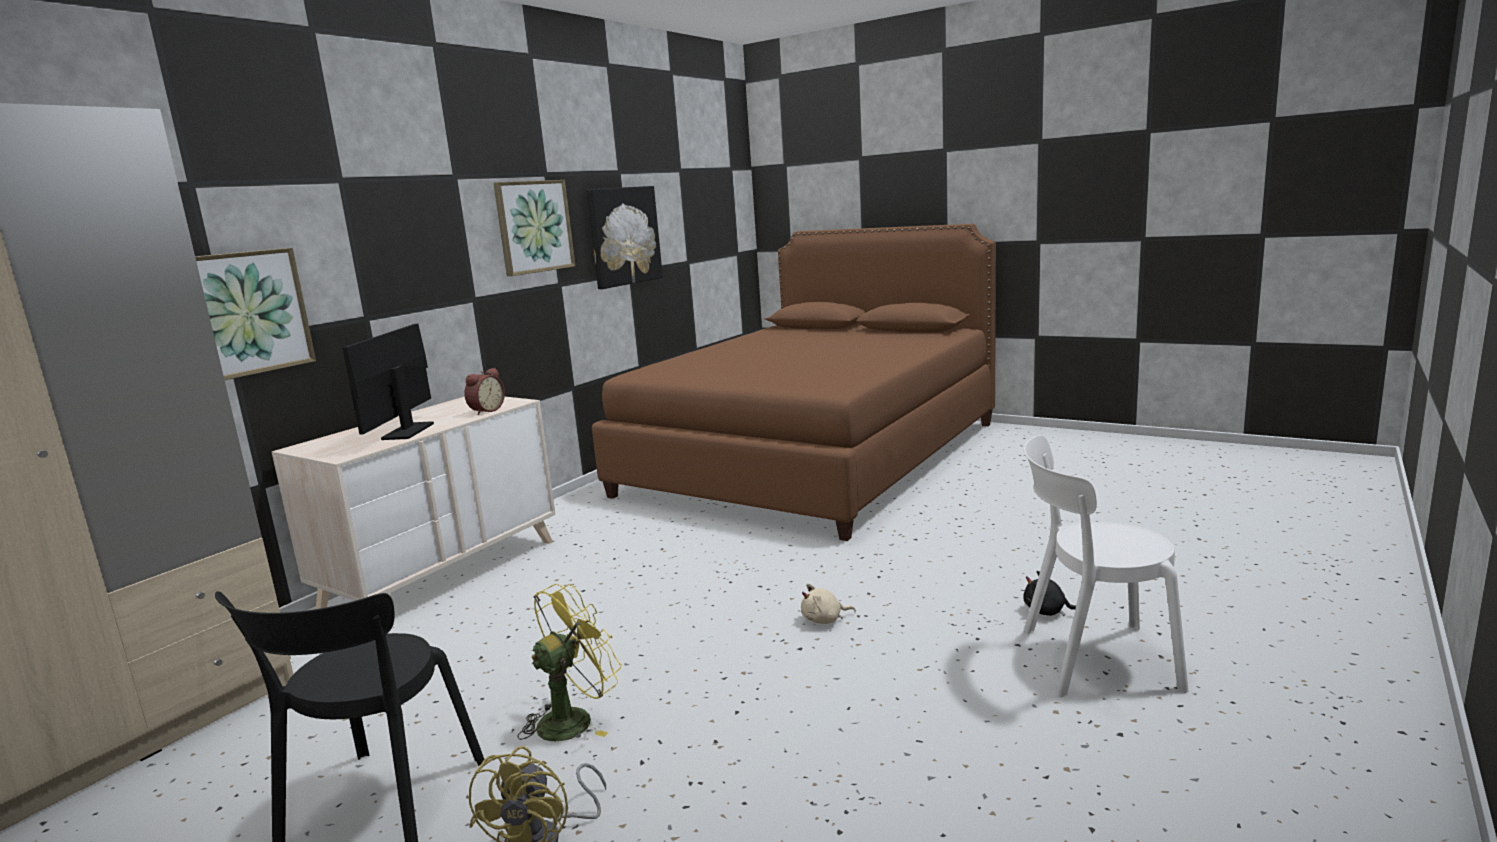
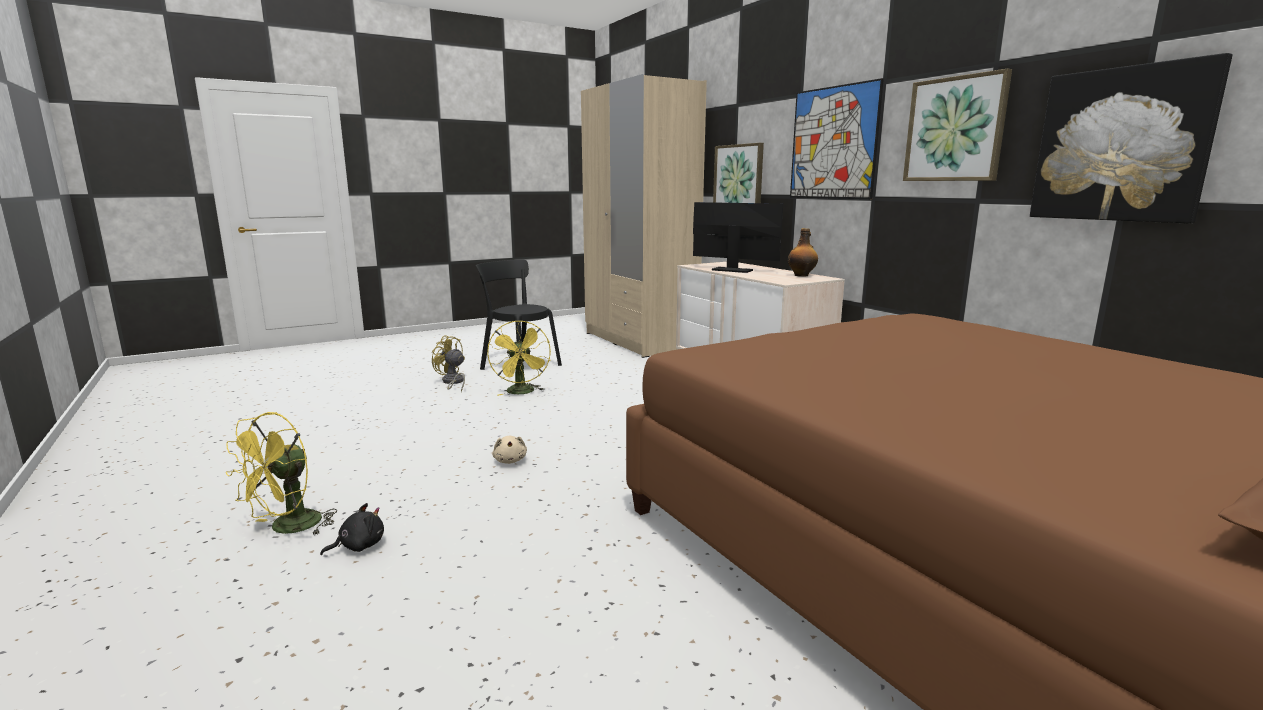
camera: 115 degrees right, 0 degrees up
(413, 243) = (833, 143): none -> picture
(454, 405) = (801, 275): none -> bottle
(485, 410) = (766, 278): alarm clock -> none
(824, 620) = (510, 460): beige plush toy -> beige plush toy turned 150 degrees clockwise
(1091, 659) = (288, 528): white chair -> yellow fan

